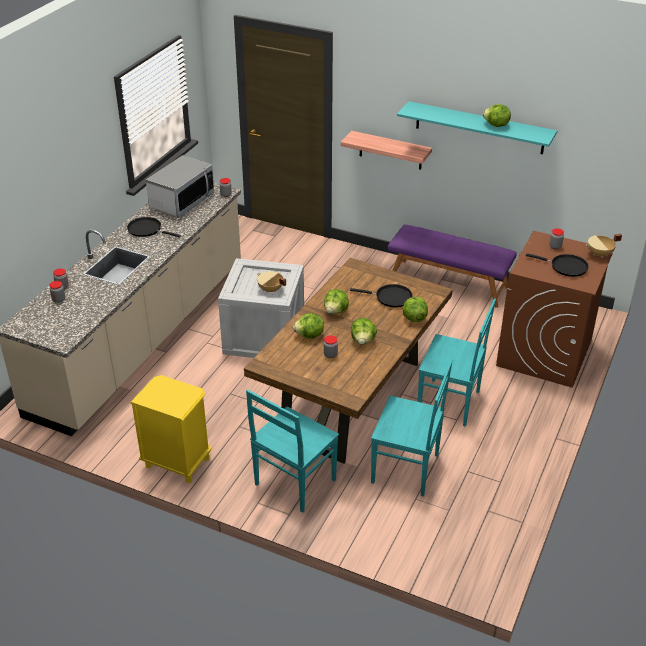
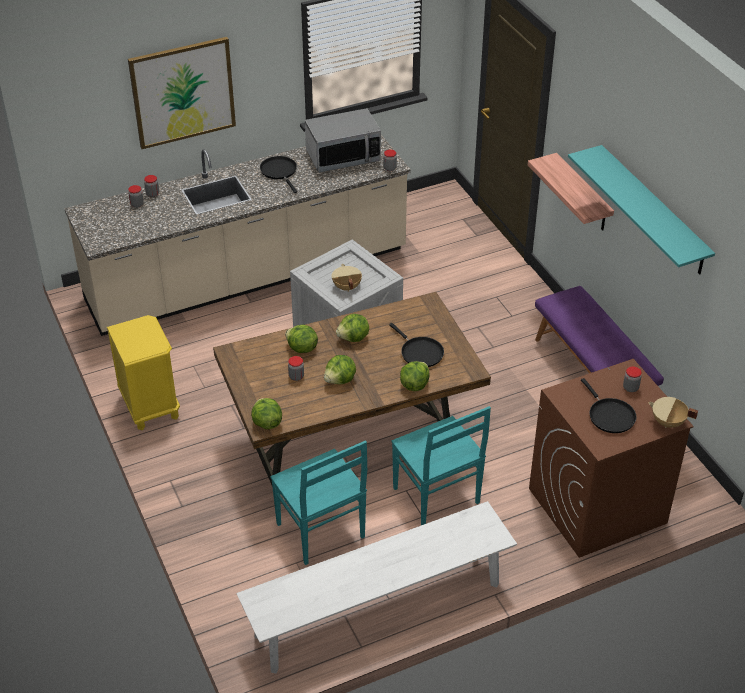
camera: 40 degrees right, 5 degrees up
(51, 185) = (183, 92): none -> picture
(293, 483) = (215, 482): turquoise chair -> none
(496, 125) = (653, 216): lettuce -> lettuce (266, 423)
(504, 493) = (378, 610): none -> white bench

